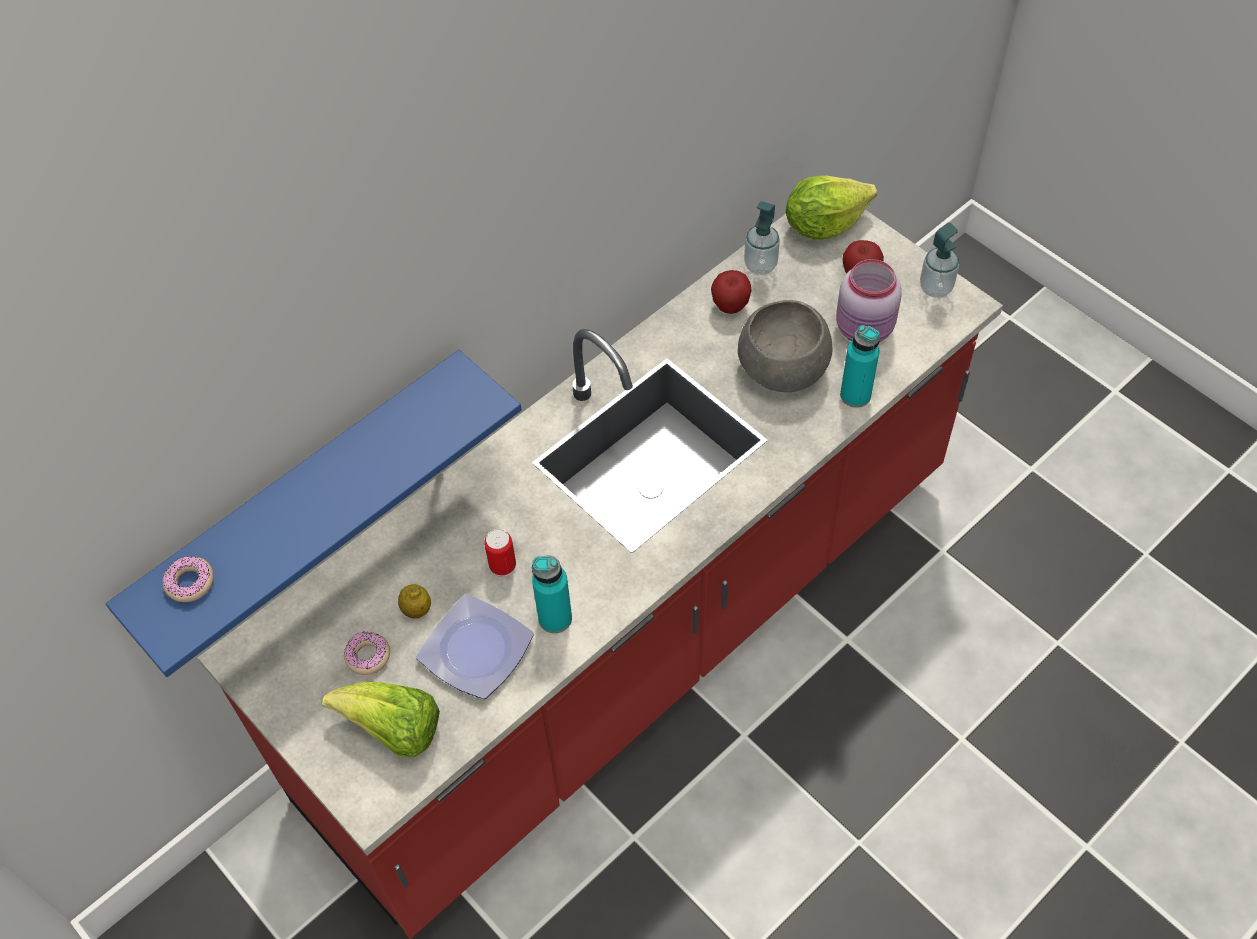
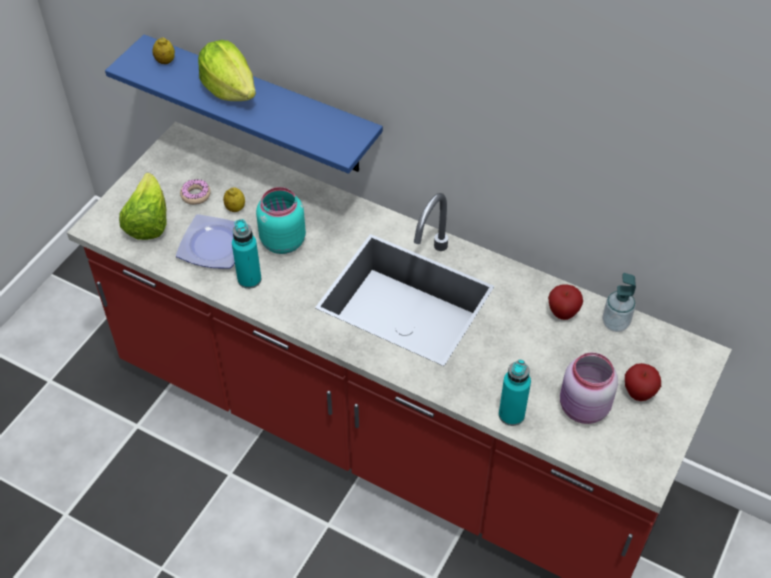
camera: 70 degrees right, 5 degrees down
(190, 582) = (165, 61): donut -> lemon
(502, 565) = (281, 241): can -> turquoise jar
(782, 366) = (518, 359): grey bowl -> none
(823, 224) = (682, 356): lettuce -> lettuce (229, 89)
(935, 288) = (654, 451): soap dispenser -> none

